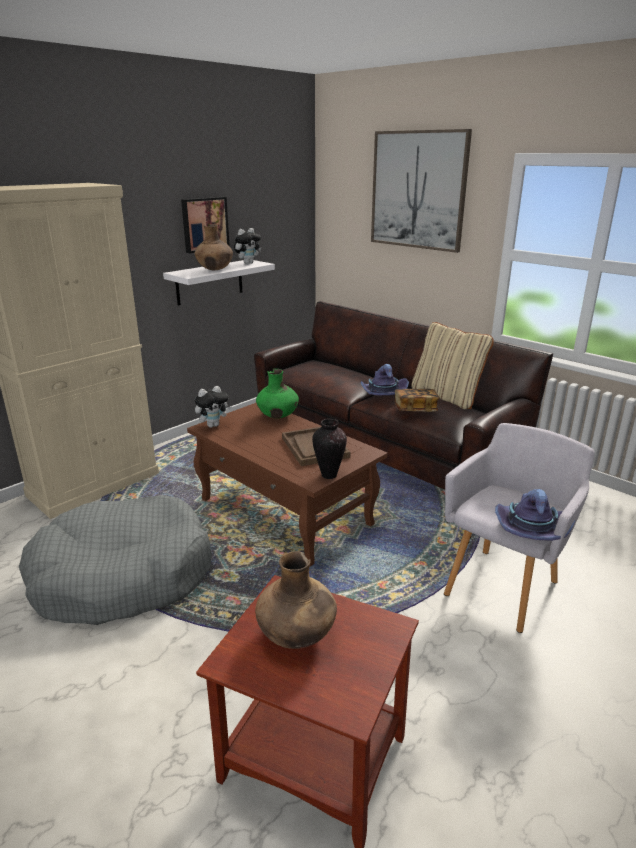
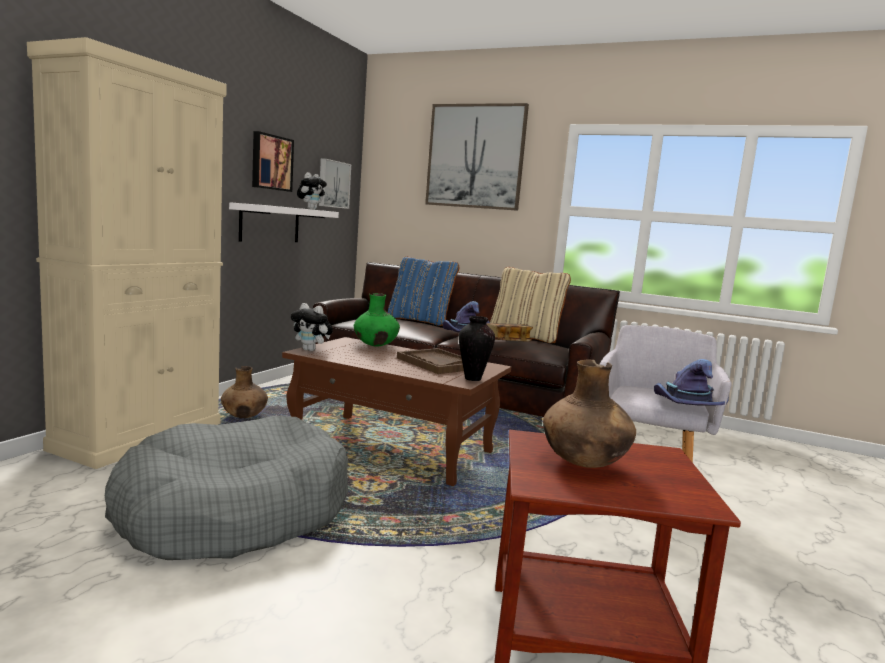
camera: 20 degrees left, 15 degrees down
(213, 425) = (311, 350): plush toy -> plush toy turned 75 degrees clockwise
(215, 269) = (284, 206): brown vase -> brown vase (244, 416)
(279, 226) = (333, 184): none -> picture
(356, 368) = (420, 321): none -> blue pillow

